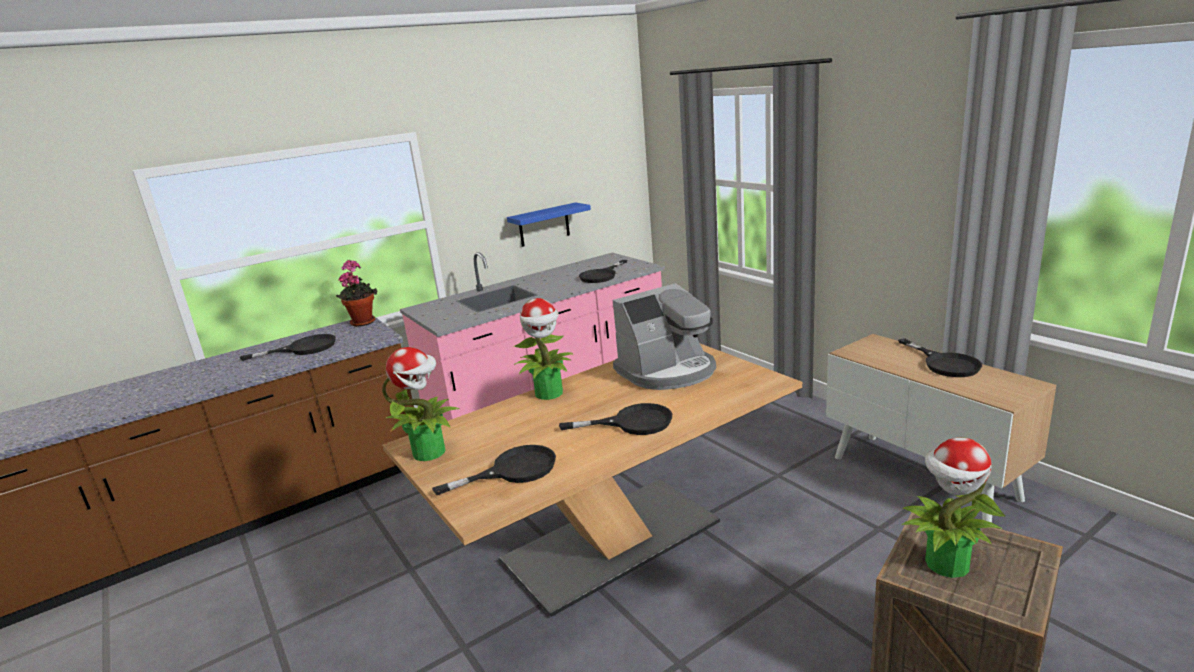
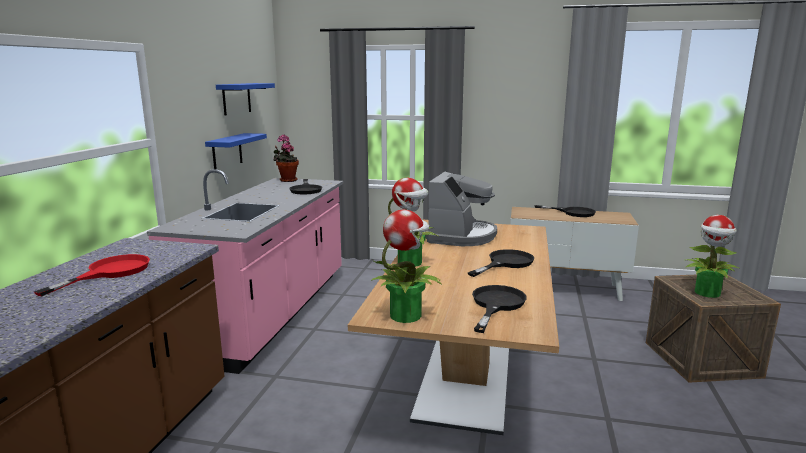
camera: 45 degrees left, 5 degrees down
(303, 348) = (110, 272): black frying pan -> red frying pan
(362, 321) = (132, 243): potted plant -> potted plant (287, 180)
(562, 165) = (236, 98): none -> blue shelf

